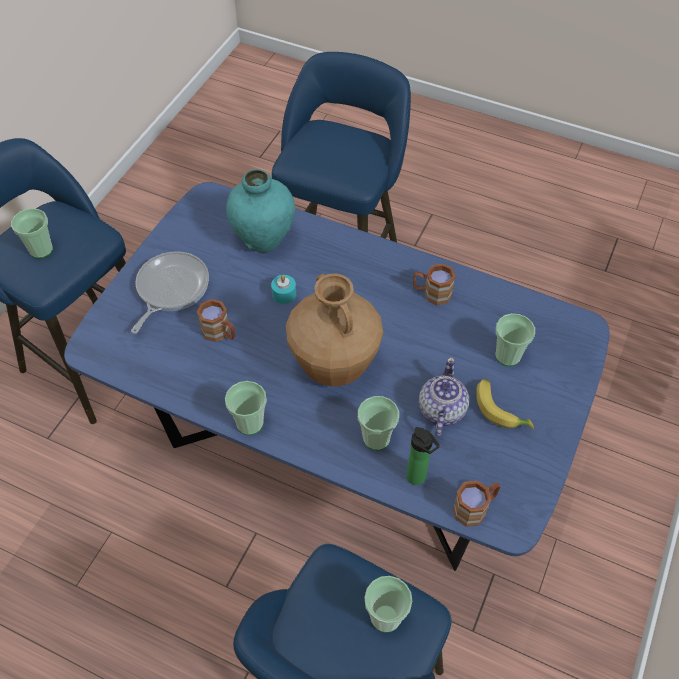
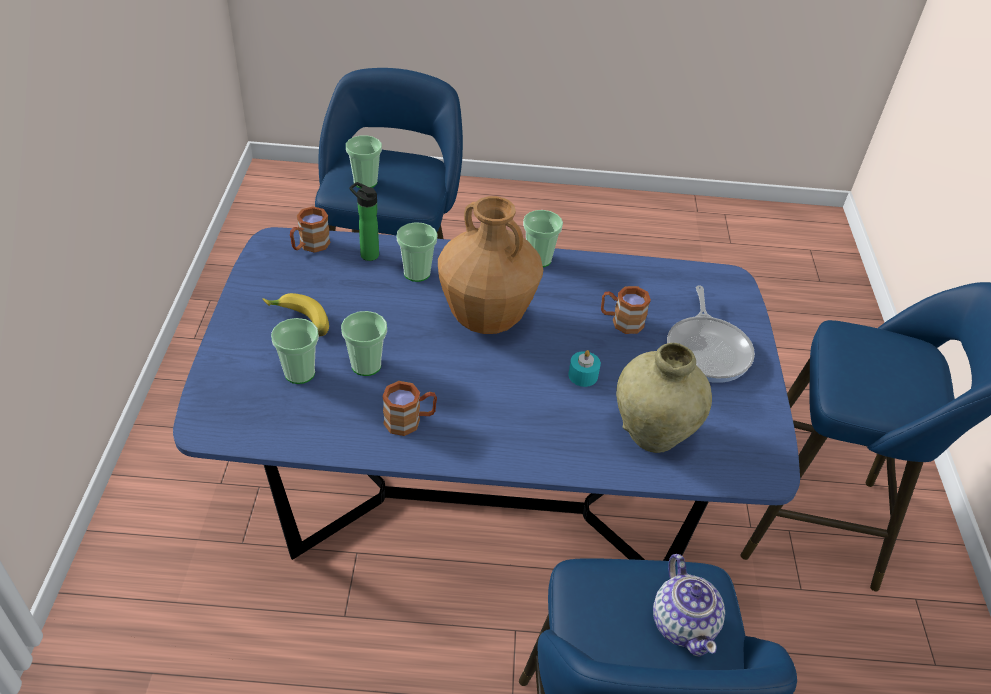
camera: 155 degrees right, 10 degrees down
(41, 249) = (883, 361): cup -> cup (366, 365)
(264, 239) = (652, 434): turquoise vase -> beige vase
(441, 410) = (361, 307): teapot -> teapot (683, 623)

